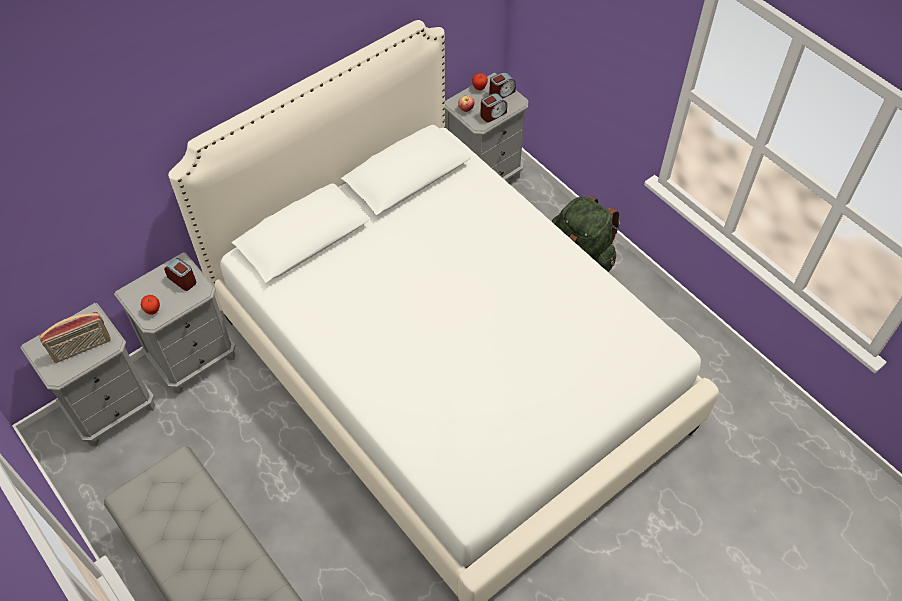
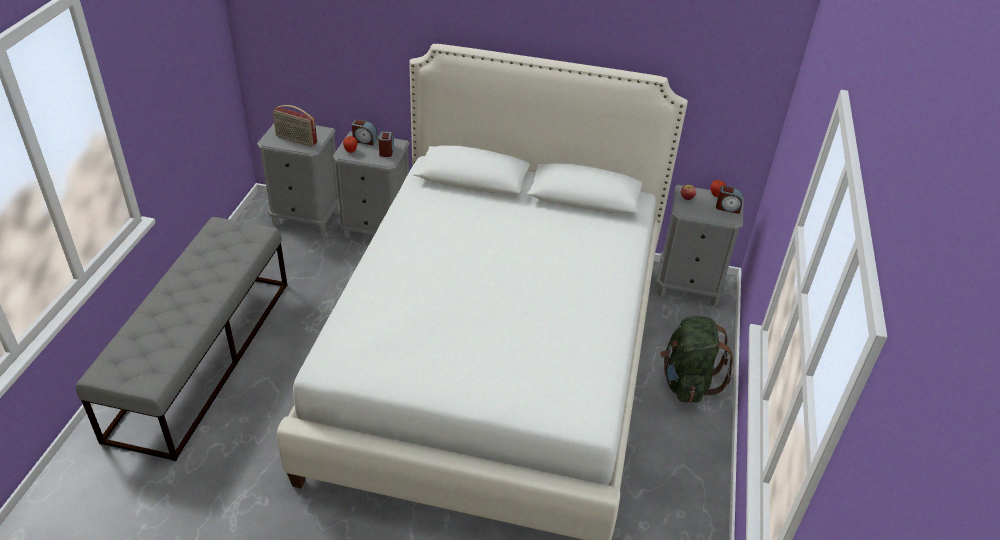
camera: 50 degrees right, 15 degrees down
(493, 114) = (701, 213): alarm clock -> alarm clock (364, 140)

